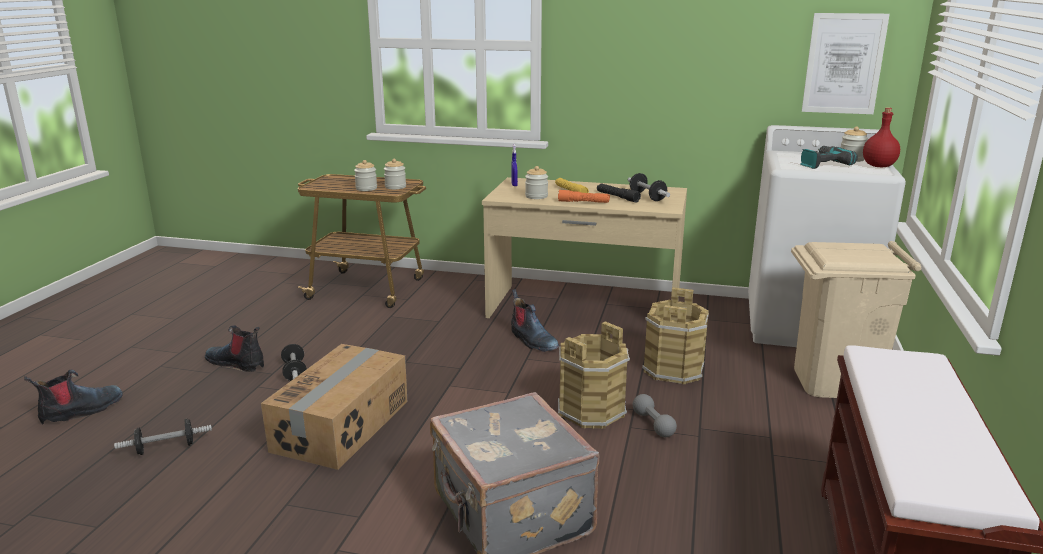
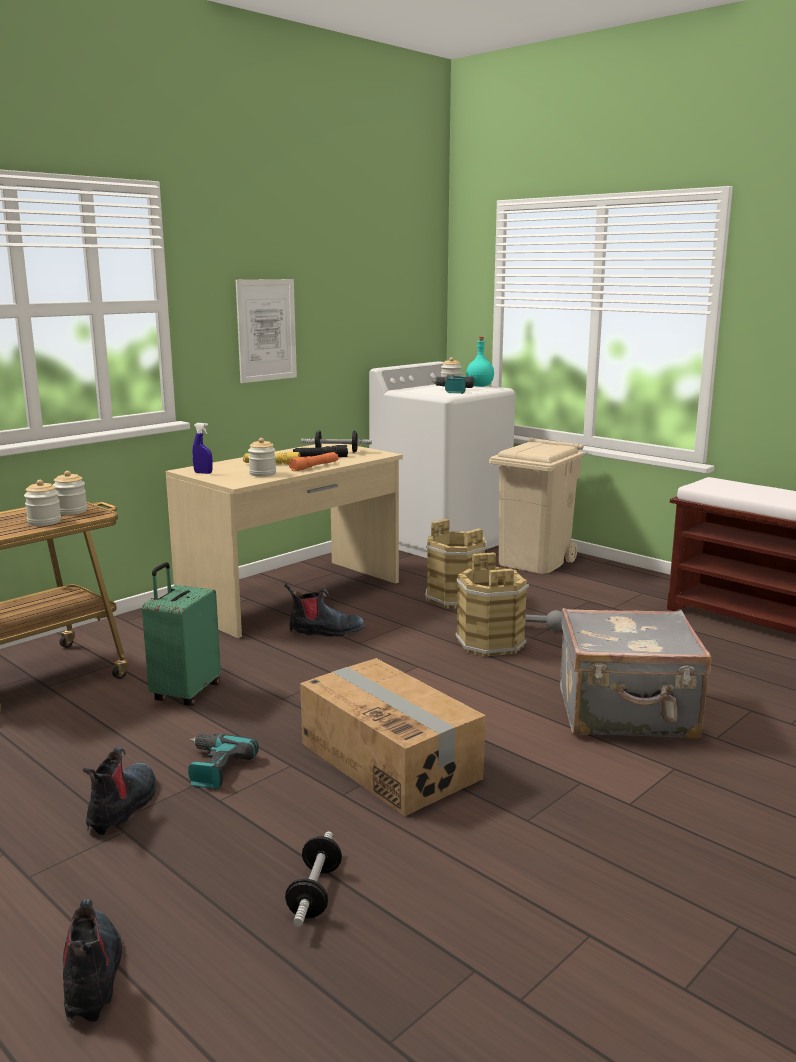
camera: 60 degrees left, 5 degrees down
(237, 363) = (123, 807): boot -> boot turned 135 degrees clockwise
(294, 372) = (214, 768): dumbbell -> power drill
(386, 331) = (185, 693): none -> green suitcase
(844, 64) = (407, 307): picture -> picture (266, 330)
(878, 166) = (479, 386): red bottle -> turquoise bottle

